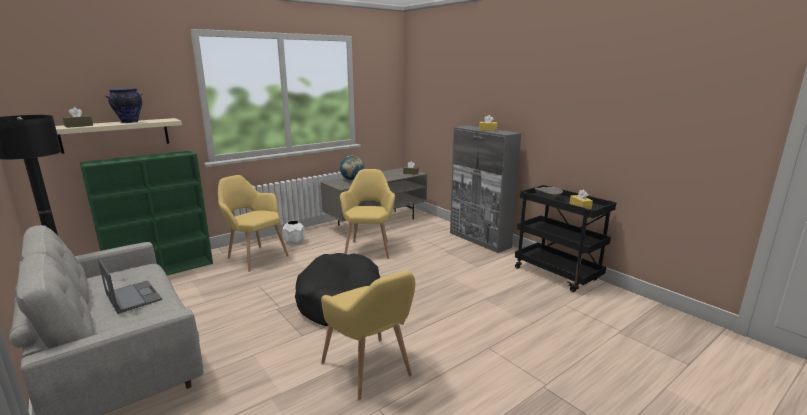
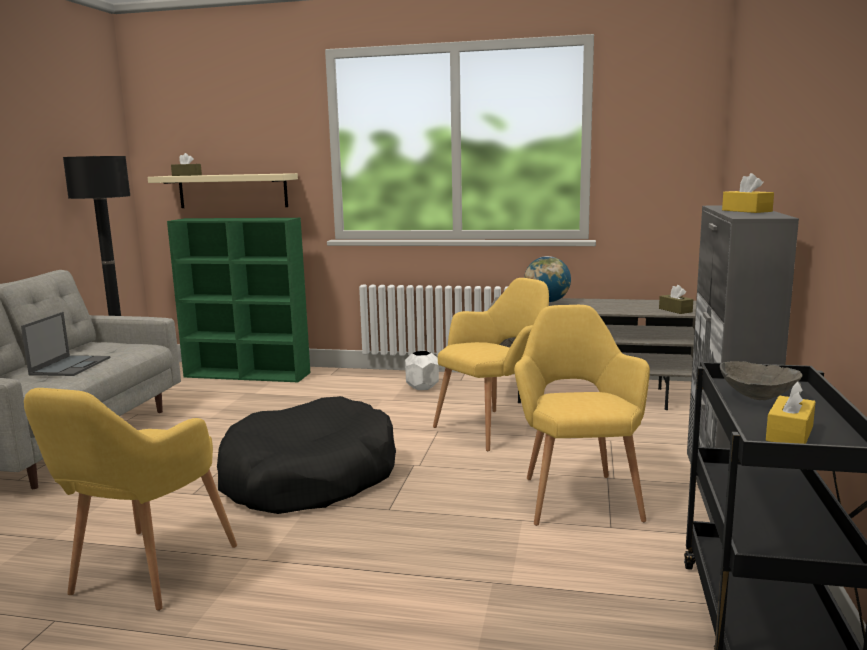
camera: 50 degrees right, 5 degrees down
(129, 122) = (236, 174): vase -> none
(254, 256) = (347, 389): yellow armchair -> yellow armchair (576, 495)

